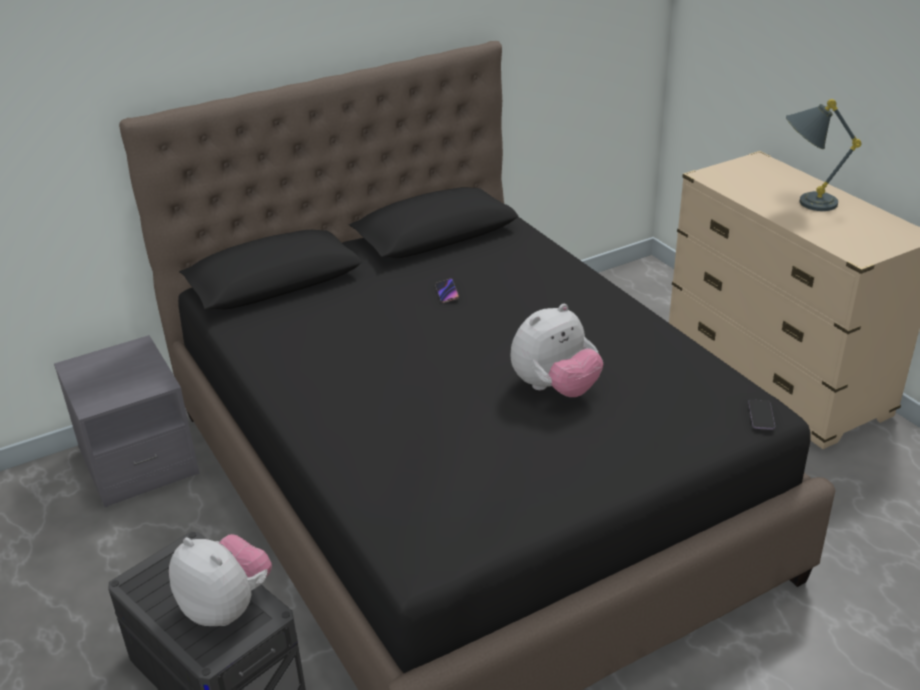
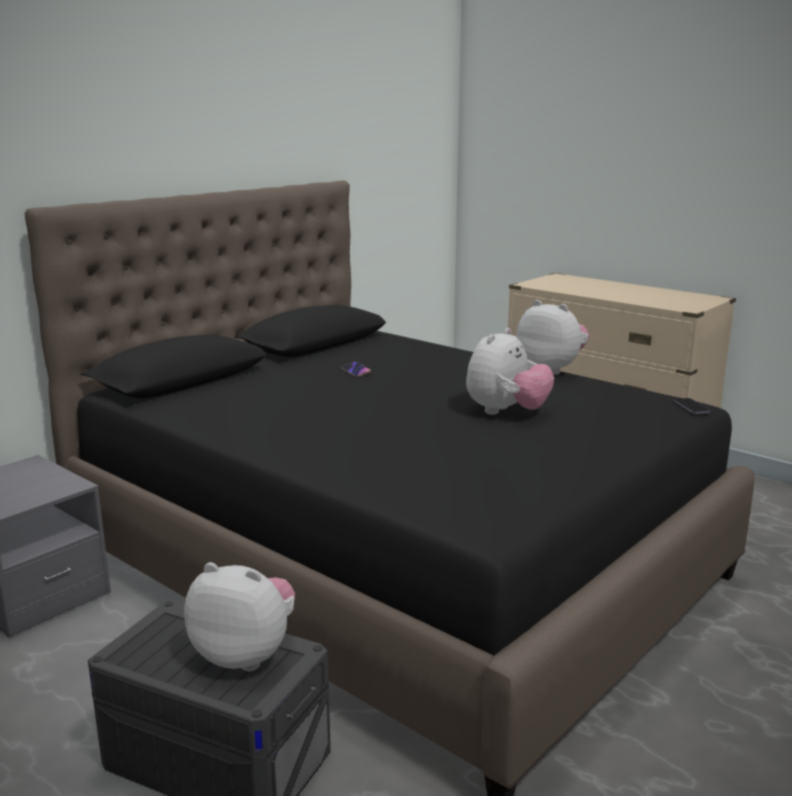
camera: 20 degrees left, 15 degrees down
(656, 320) = (551, 369): none -> plush toy
(803, 202) = (616, 290): grey table lamp -> none

